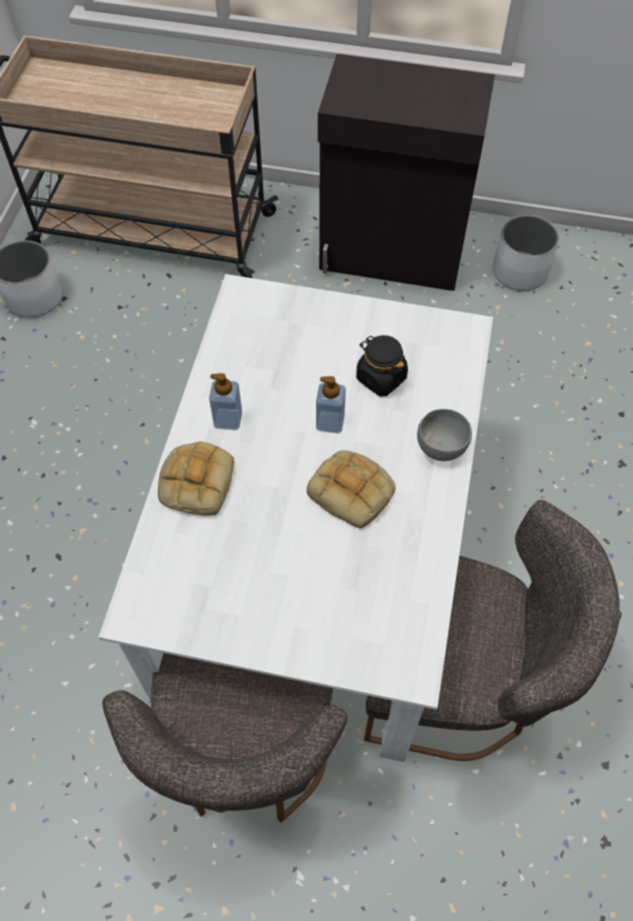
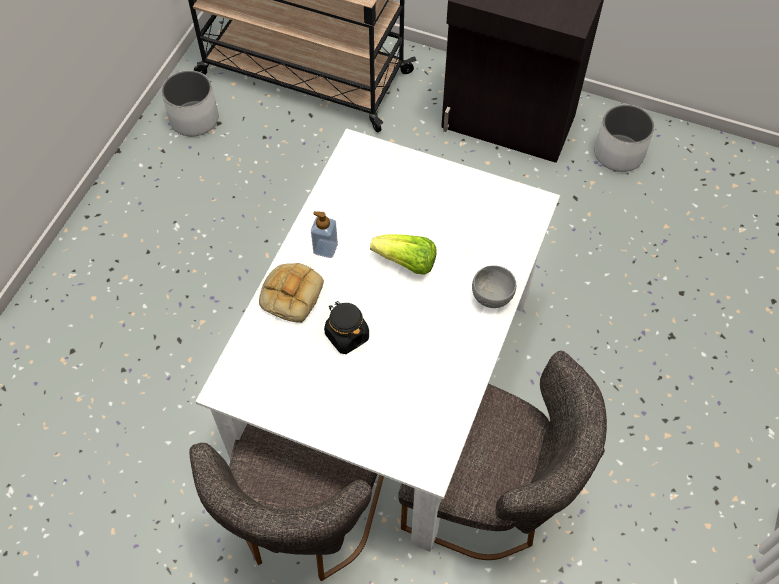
camera: 10 degrees right, 0 degrees up
(330, 422) = (406, 263): soap dispenser -> lettuce
(353, 491) = (413, 321): bread -> none
(380, 378) = (455, 233): black jar -> black jar (346, 336)

